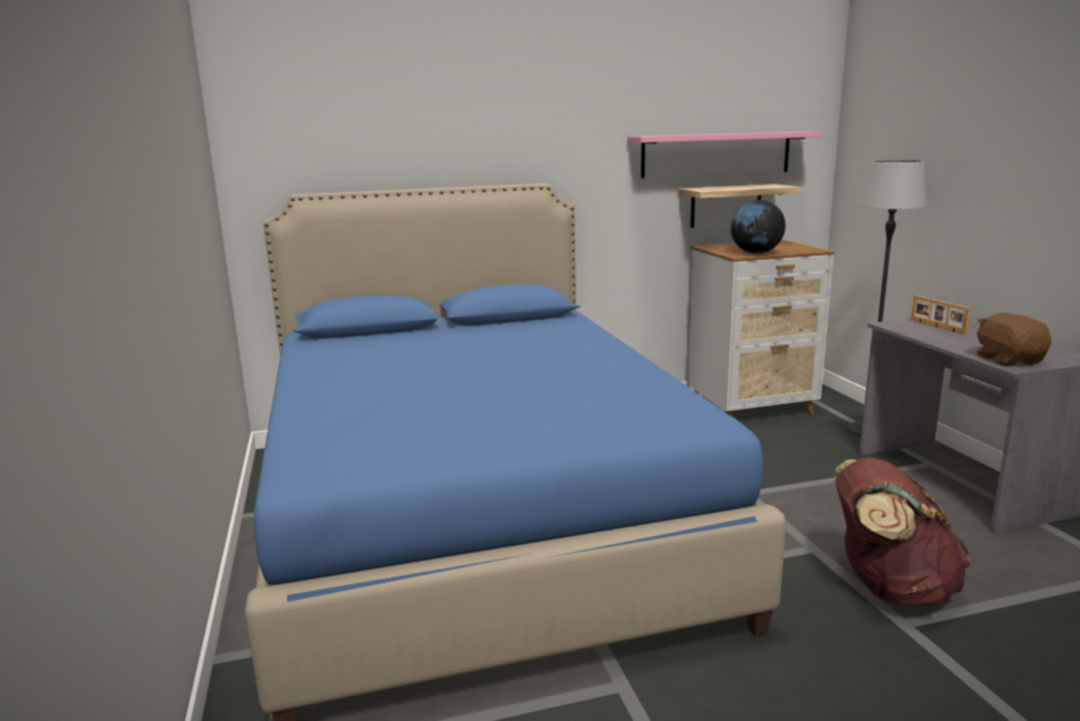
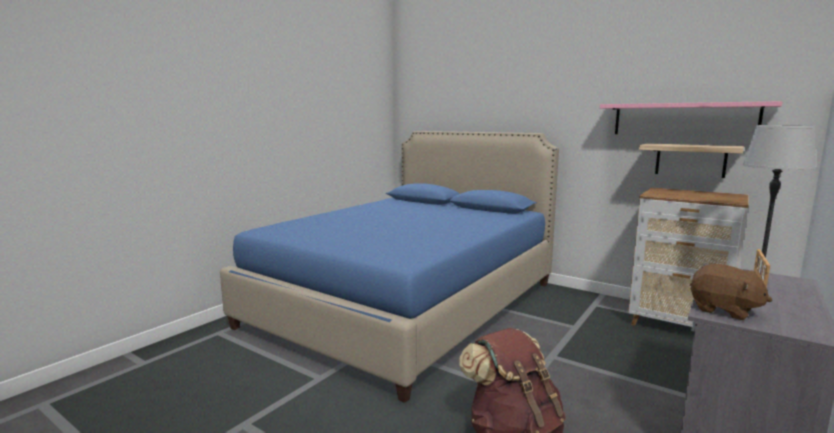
camera: 50 degrees right, 5 degrees down
(756, 253) = (673, 196): globe -> none
(1009, 360) = (724, 310): brown plush toy -> brown plush toy turned 90 degrees clockwise

